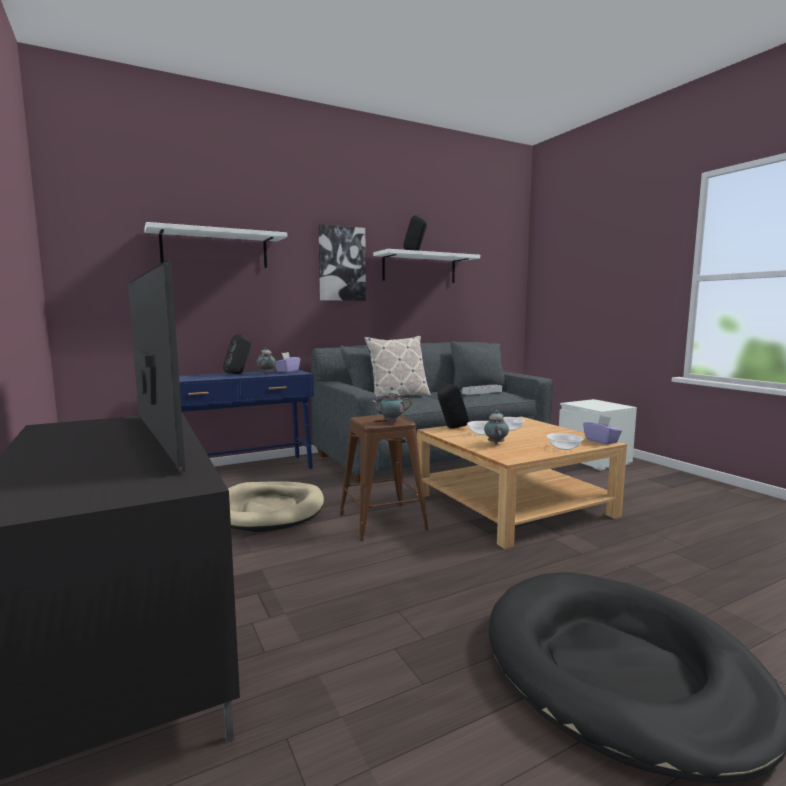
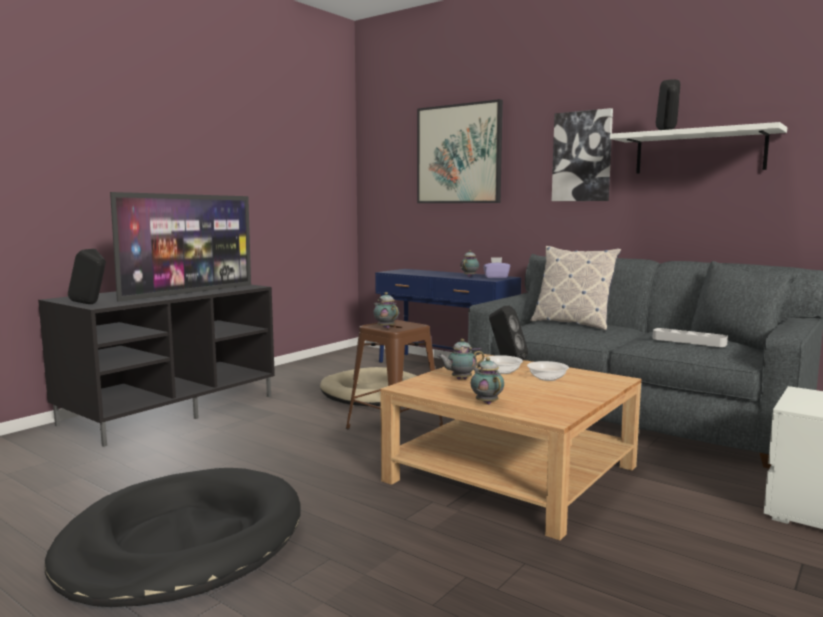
camera: 65 degrees right, 0 degrees up
(215, 249) = (459, 154): white shelf -> picture
(239, 374) = (454, 274): black speaker -> black speaker (91, 304)
(564, 447) = (486, 402): bowl -> teapot
(601, 441) = (555, 416): purple tissue box -> none

